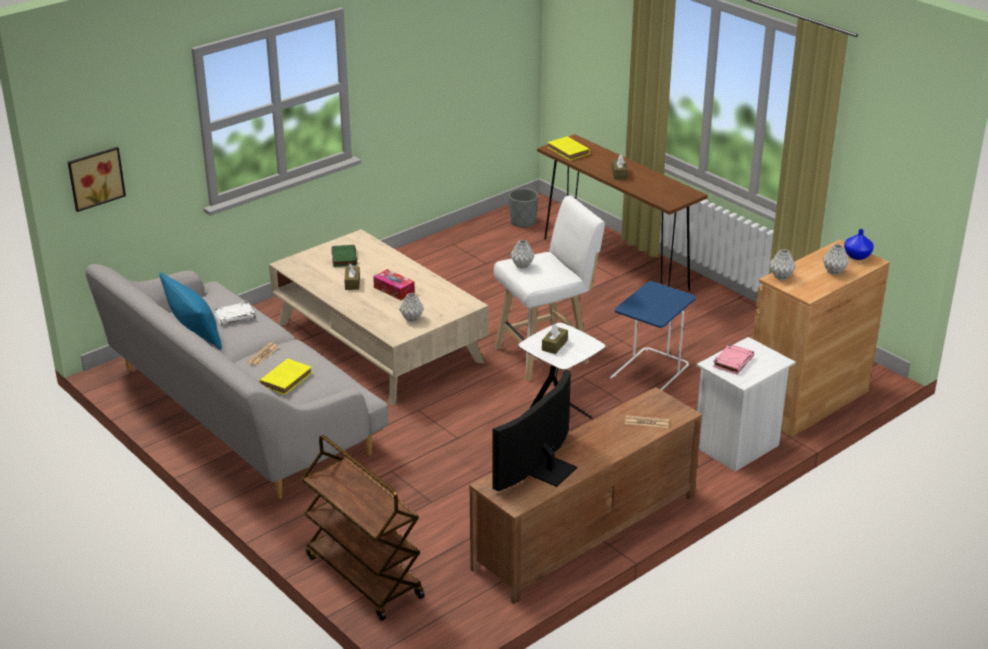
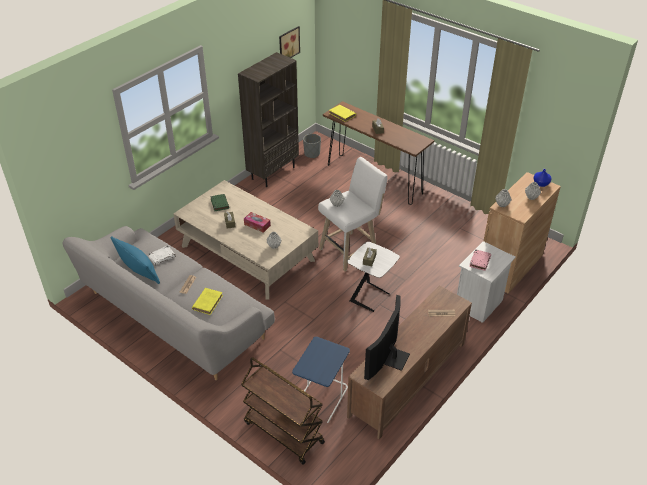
camera: 10 degrees left, 10 degrees up
(95, 177) = (60, 183): picture -> picture (288, 44)
(452, 241) = (273, 173): none -> brown bookcase
(651, 372) = (415, 256): blue side table -> blue side table (321, 398)

